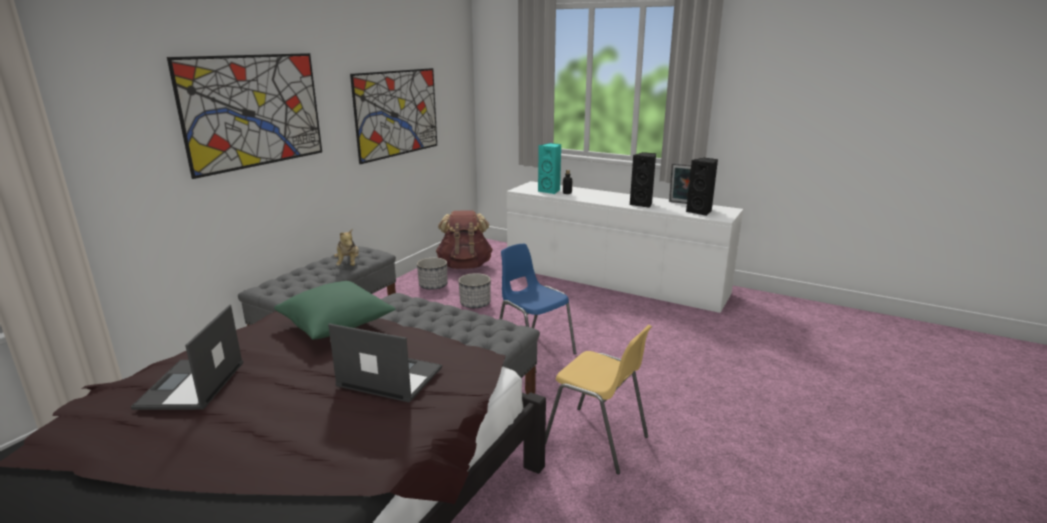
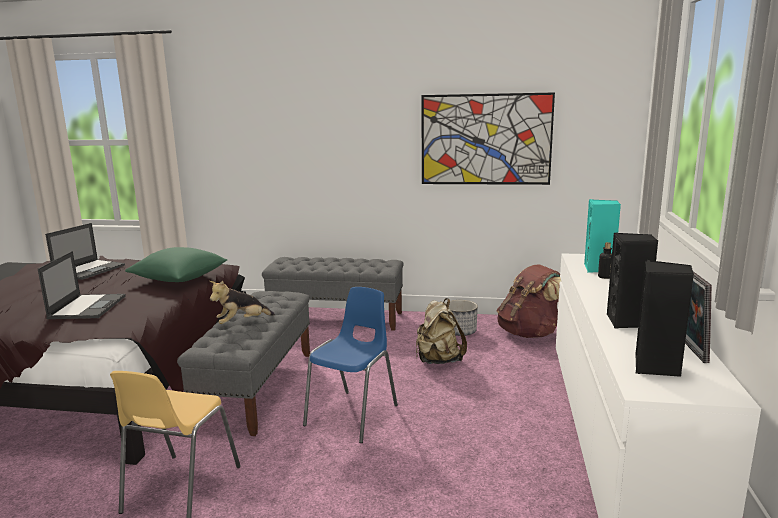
camera: 70 degrees right, 5 degrees down
(191, 385) = (90, 270): laptop -> laptop turned 135 degrees clockwise
(254, 111) = (314, 121): picture -> none
(348, 264) = (351, 267): plush toy -> plush toy (242, 323)
(475, 304) = (438, 361): planter -> beige backpack

